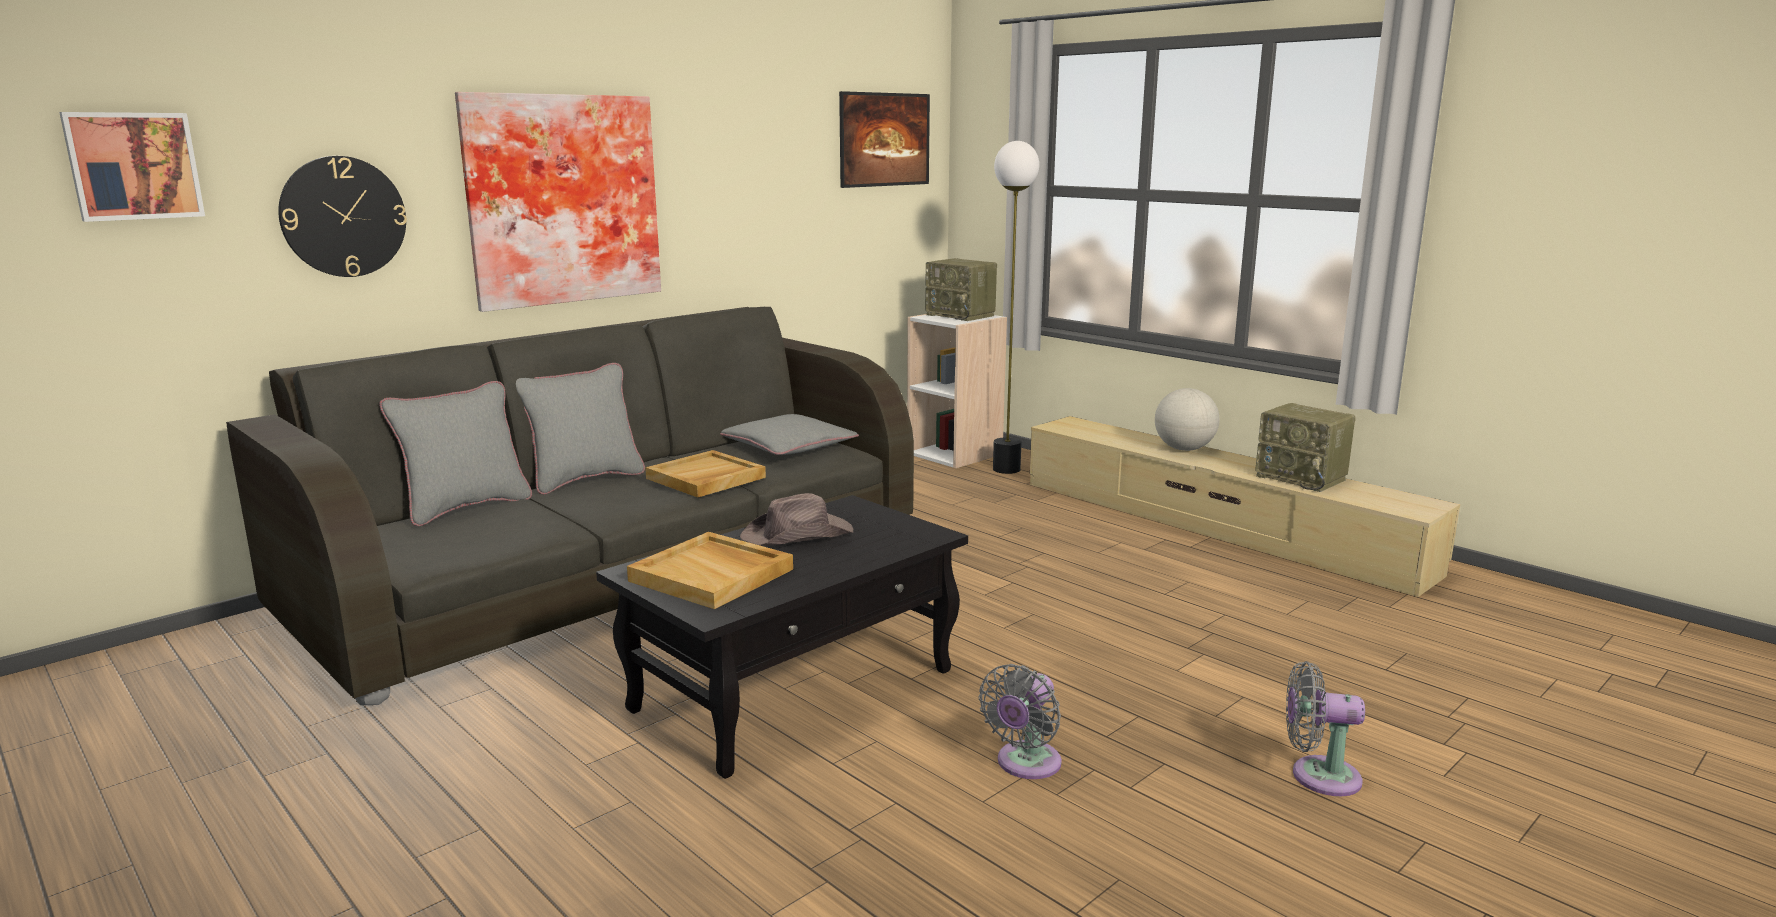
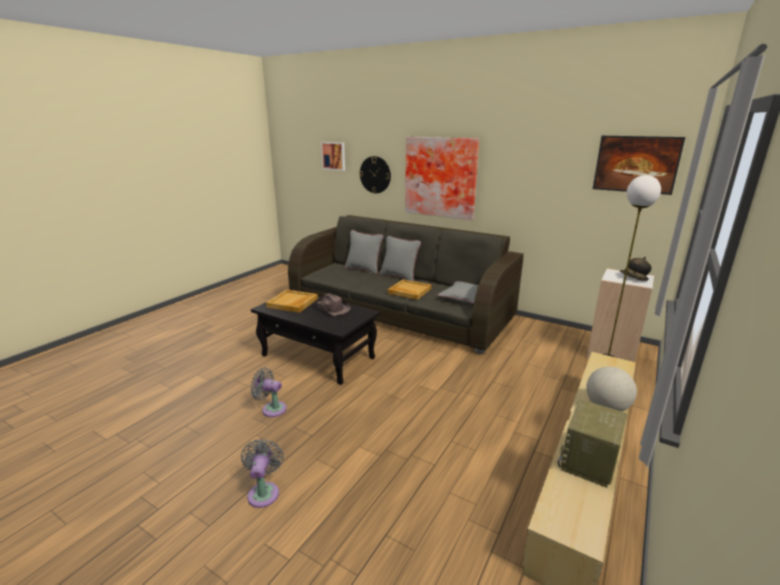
camera: 75 degrees right, 5 degrees up
(961, 315) = (633, 278): radio -> hat

